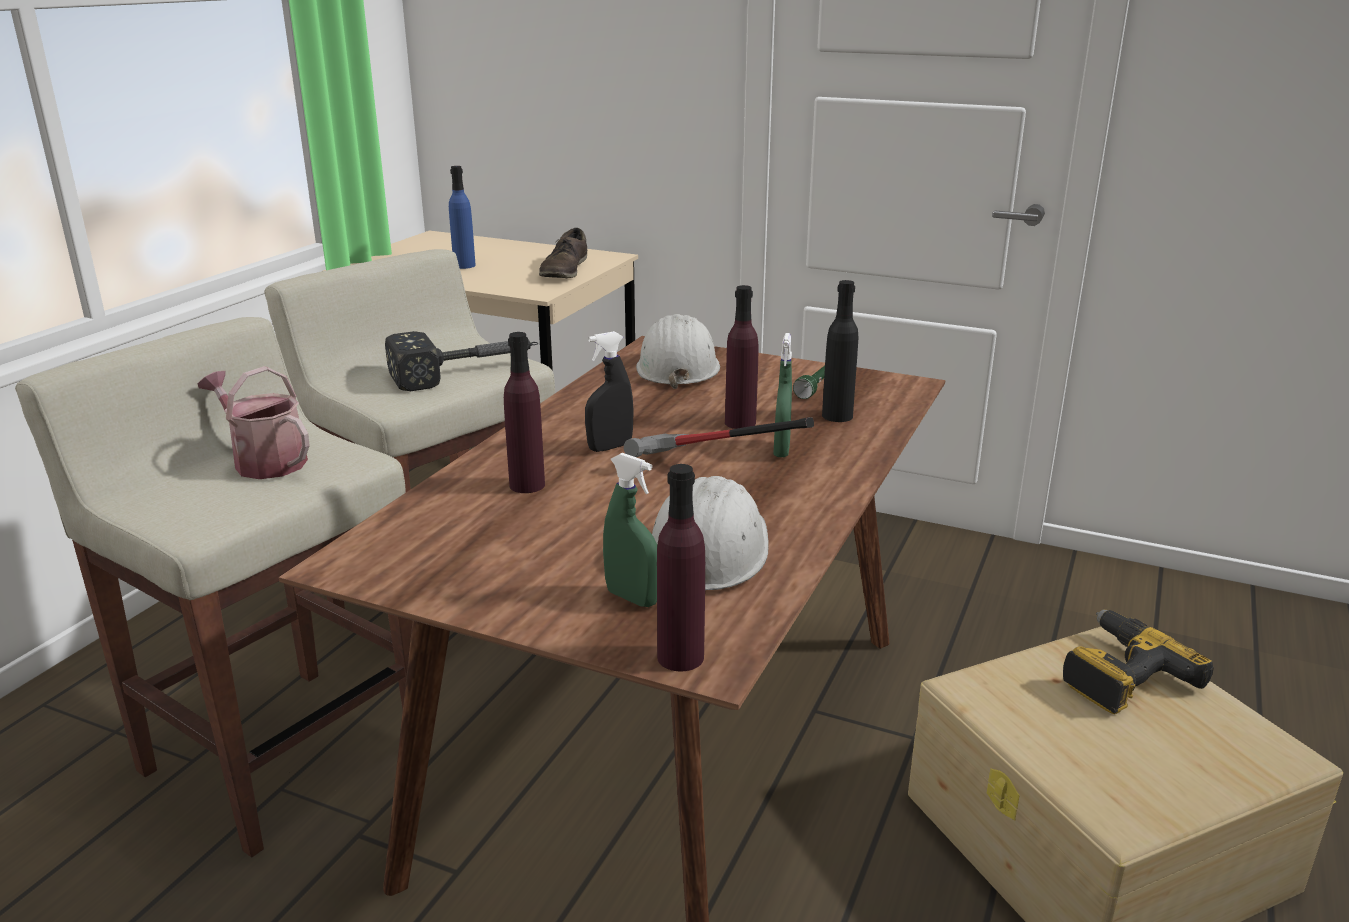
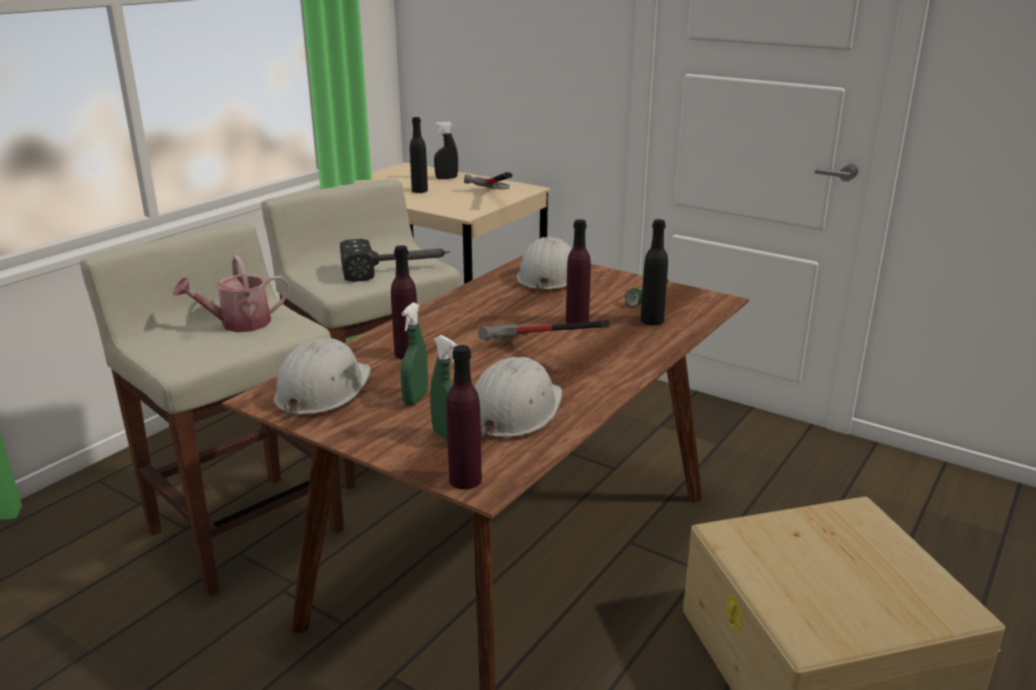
camera: 10 degrees right, 0 degrees up
(264, 461) = (238, 324): watering can -> watering can turned 75 degrees counterclockwise
(424, 545) = (322, 390): none -> white hard hat
(464, 265) = (419, 190): blue bottle -> black bottle
(565, 270) = (491, 198): brown shoe -> hammer
(610, 447) = (475, 331): black spray bottle -> black spray bottle (446, 178)
(781, 450) = (598, 343): green spray bottle -> green spray bottle (415, 398)
(1118, 675) = (848, 536): power drill -> none

